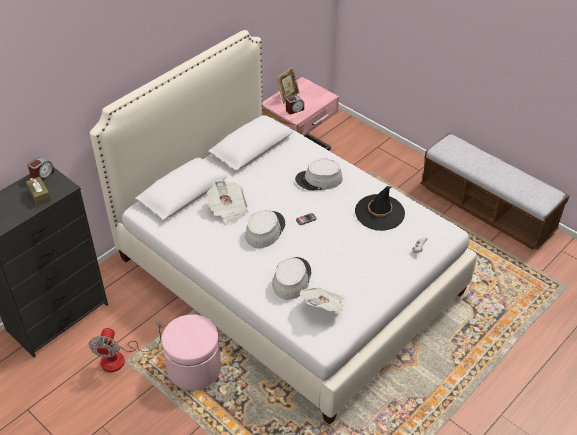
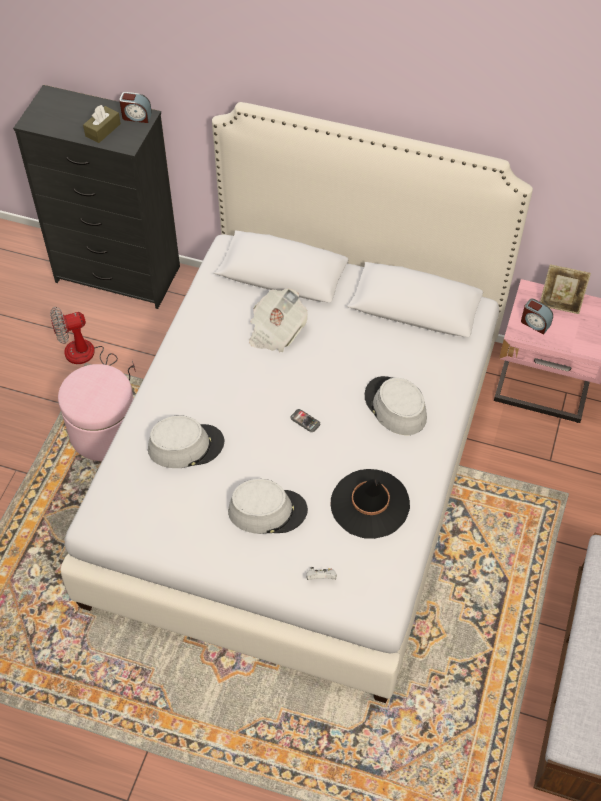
camera: 65 degrees right, 10 degrees up
(265, 230) = (260, 384): grey hat -> grey hat (267, 510)
(324, 306) = (154, 499): newspaper -> none

